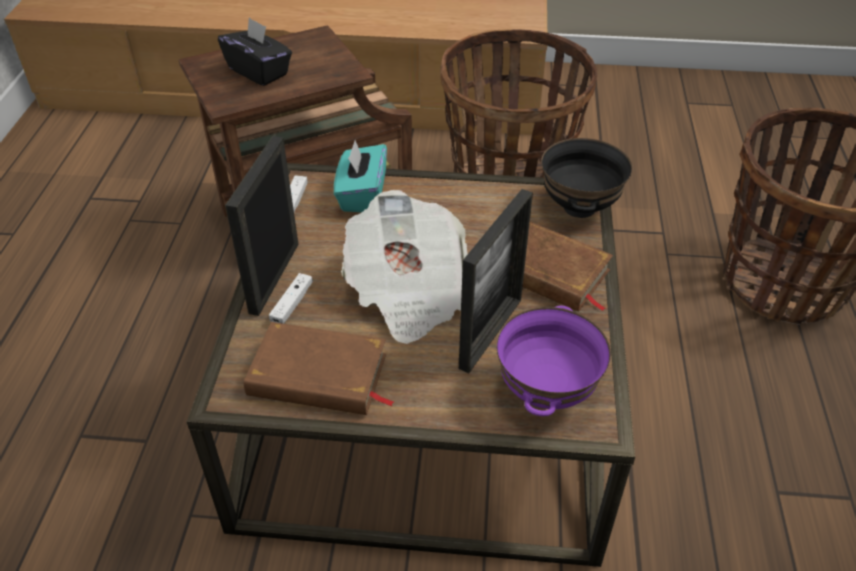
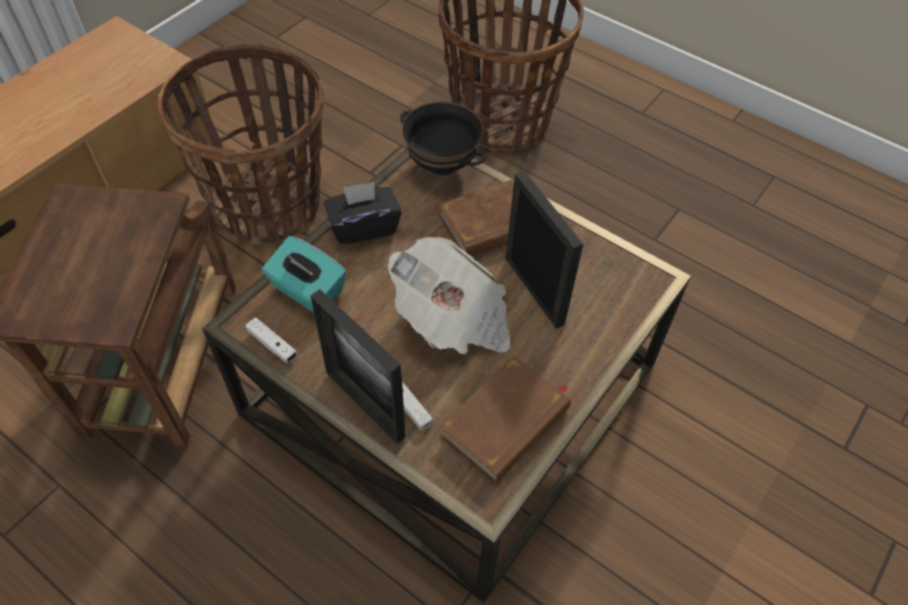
camera: 60 degrees left, 10 degrees up
(259, 71) = (83, 273): black tissue box -> black tissue box (364, 227)
(545, 391) = (609, 290): purple bowl -> none

